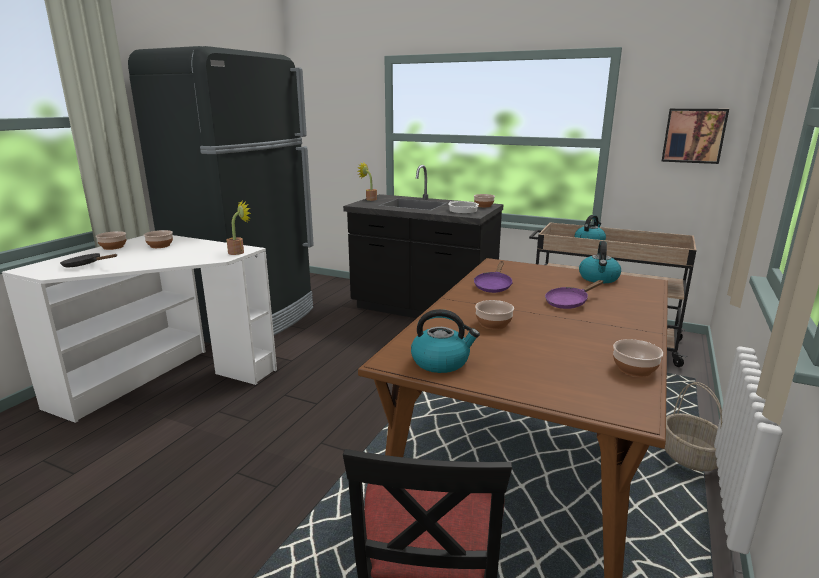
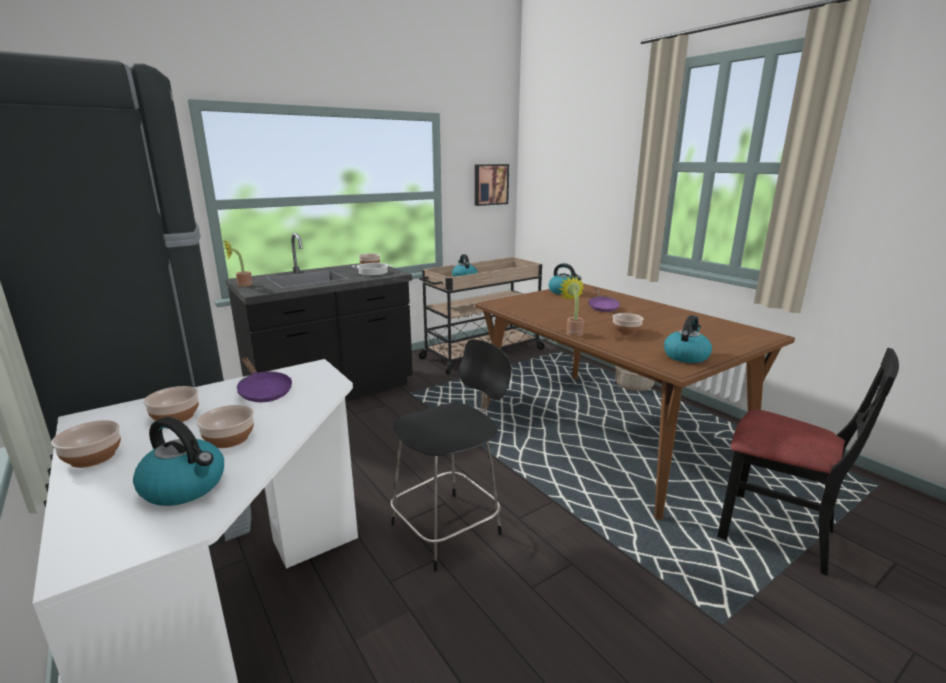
camera: 60 degrees left, 0 degrees up
(85, 265) = (185, 486): black frying pan -> kettle
(239, 252) = (320, 372): potted plant -> potted plant (573, 332)
(287, 414) = (449, 527): none -> black chair
(493, 286) = (549, 315): purple frying pan -> purple frying pan (263, 392)
(635, 369) = (714, 321): bowl -> bowl (230, 438)

